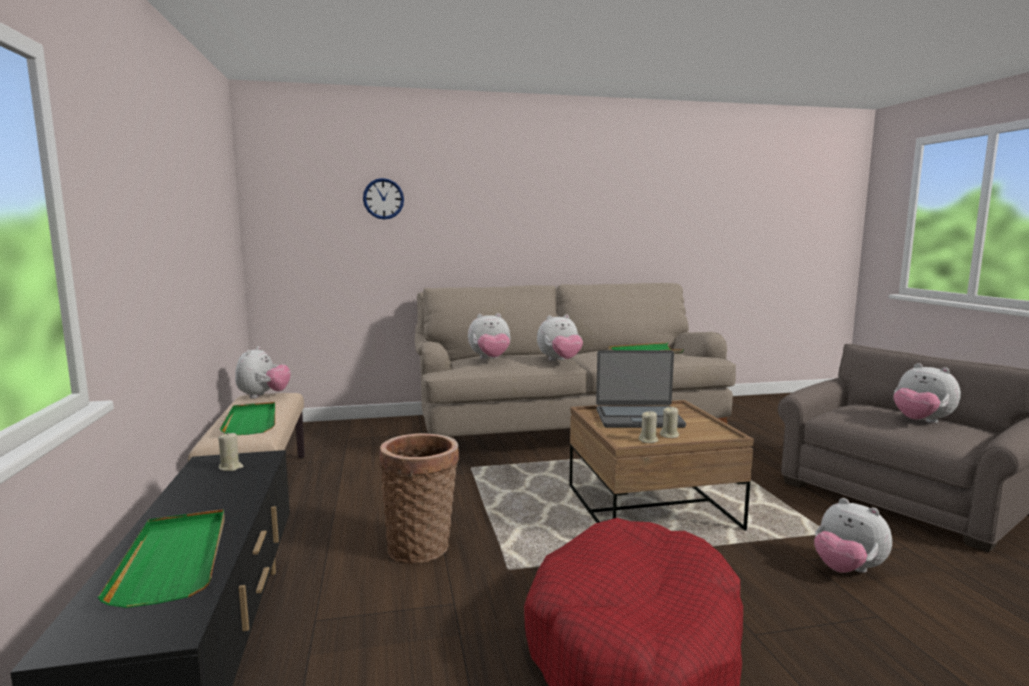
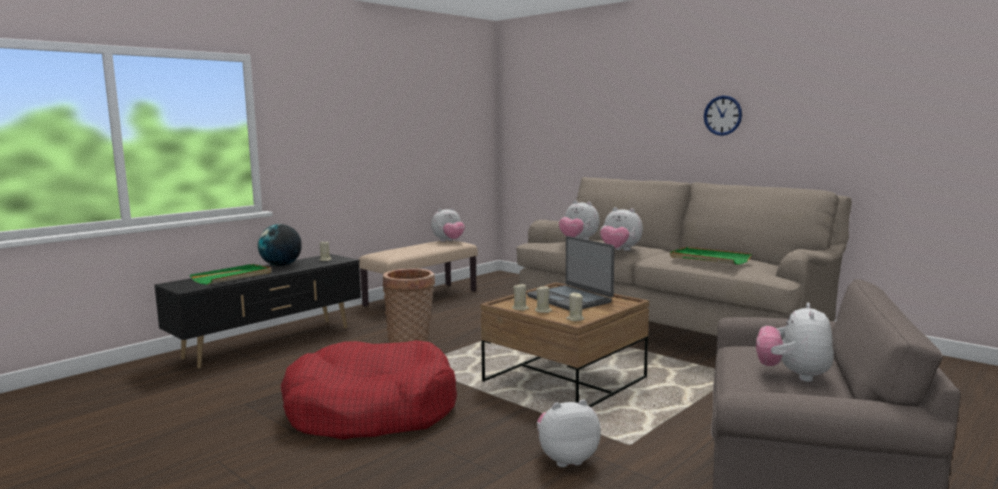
camera: 55 degrees right, 0 degrees up
(187, 503) = (281, 265): none -> globe
(251, 421) = (406, 250): green tray -> none
(383, 198) = (579, 101): wall clock -> wall clock (722, 115)
(713, 433) = (575, 319): none -> beige candle
(847, 570) = (566, 459): plush toy -> plush toy turned 60 degrees clockwise

